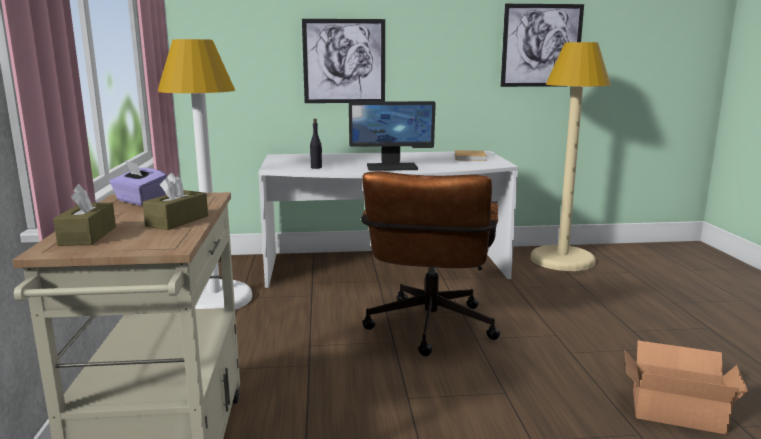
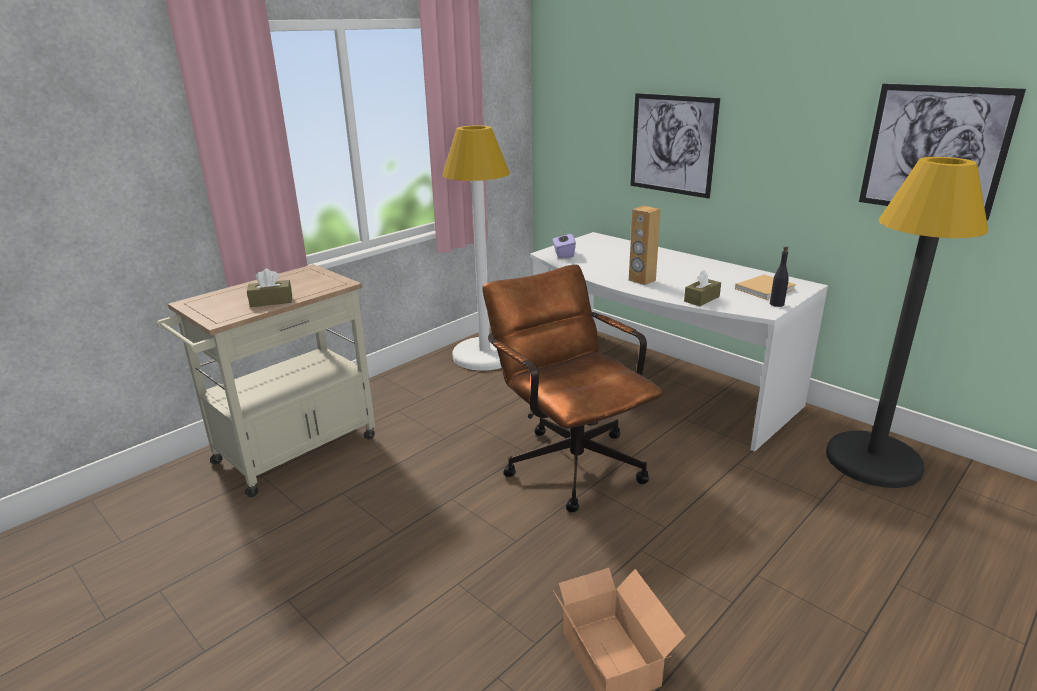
camera: 50 degrees right, 10 degrees up
(88, 236) = (219, 298): brown tissue box -> brown tissue box (701, 299)
(140, 201) = (305, 276): purple tissue box -> purple tissue box (563, 254)
(316, 167) = (580, 261): black bottle -> black bottle (777, 304)
(392, 167) = (641, 280): monitor -> brown speaker
(429, 331) = (568, 459): brown office chair -> brown office chair turned 90 degrees clockwise
(562, 260) = (873, 460): beige floor lamp -> black floor lamp

